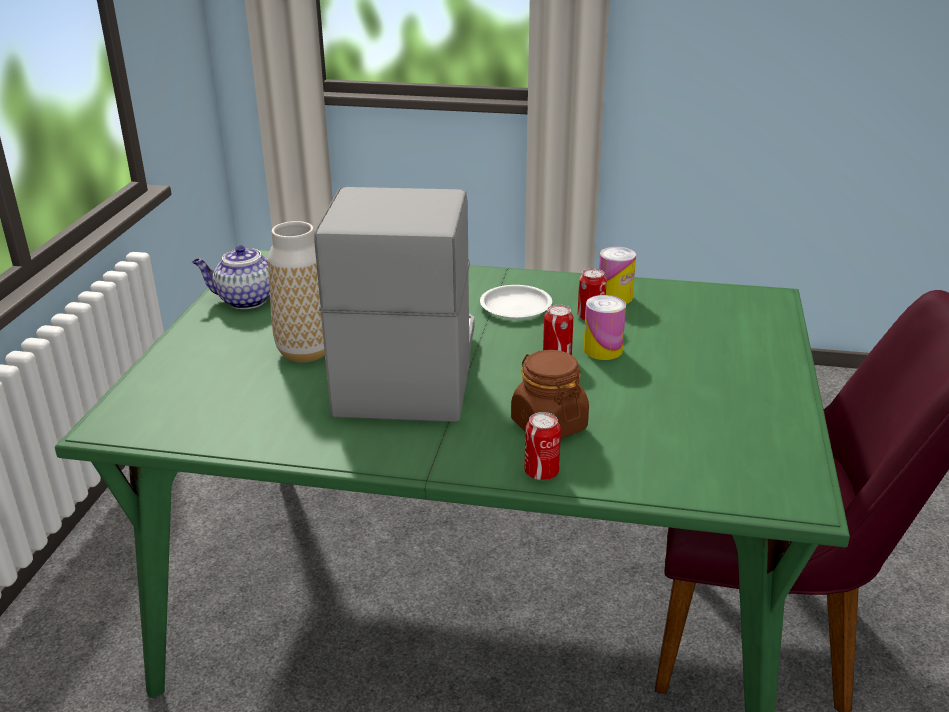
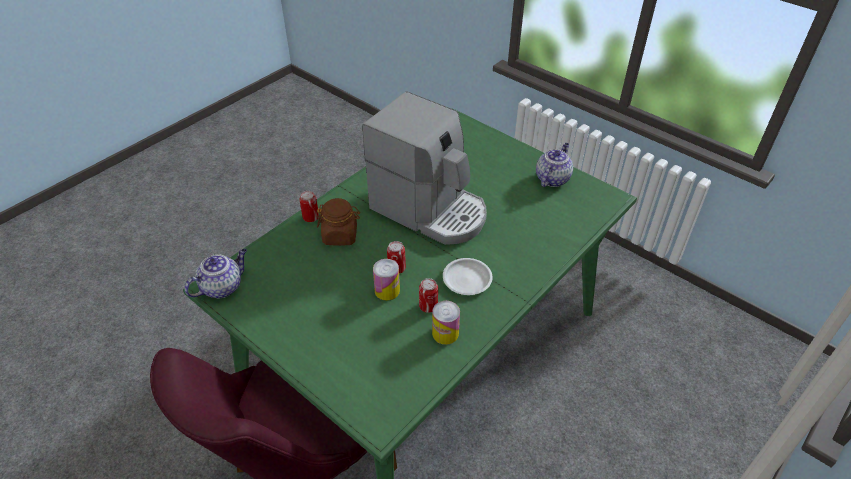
camera: 120 degrees right, 15 degrees up
(305, 352) = (475, 183): vase -> none
(787, 488) = (222, 286): none -> teapot

